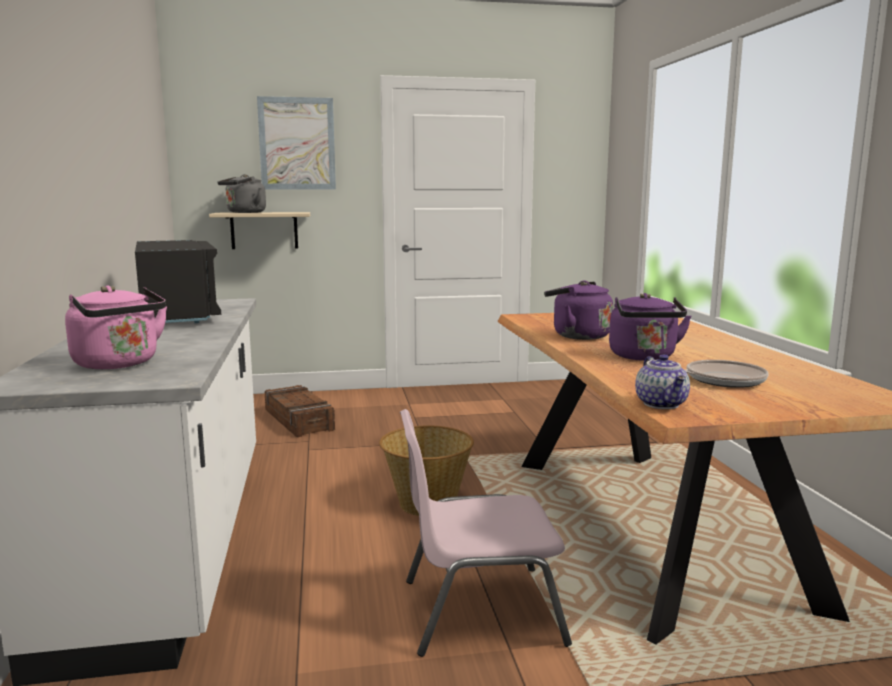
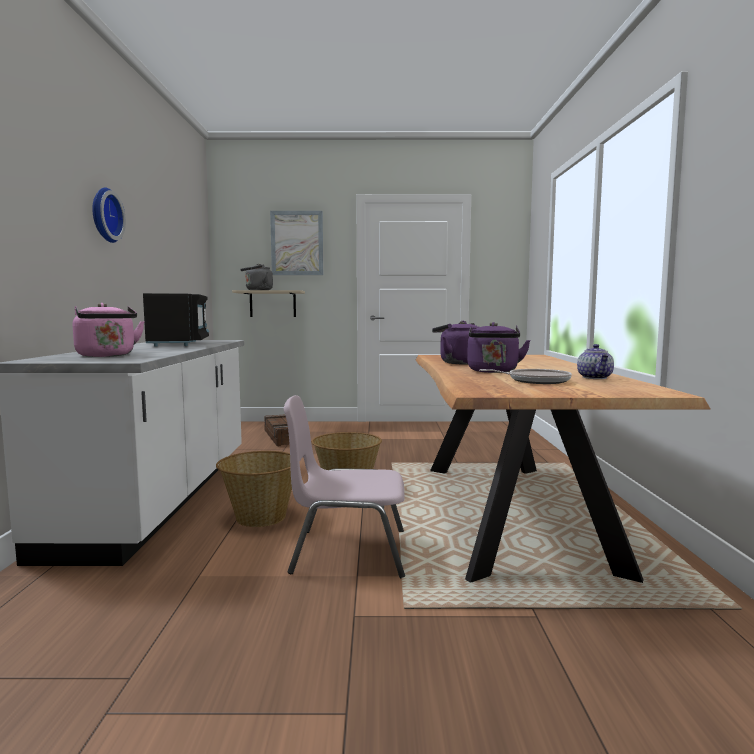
camera: 10 degrees right, 5 degrees down
(59, 129) = (104, 215): none -> wall clock
(332, 562) = (260, 517): none -> basket
(662, 404) = (470, 388): teapot -> teapot (595, 378)

